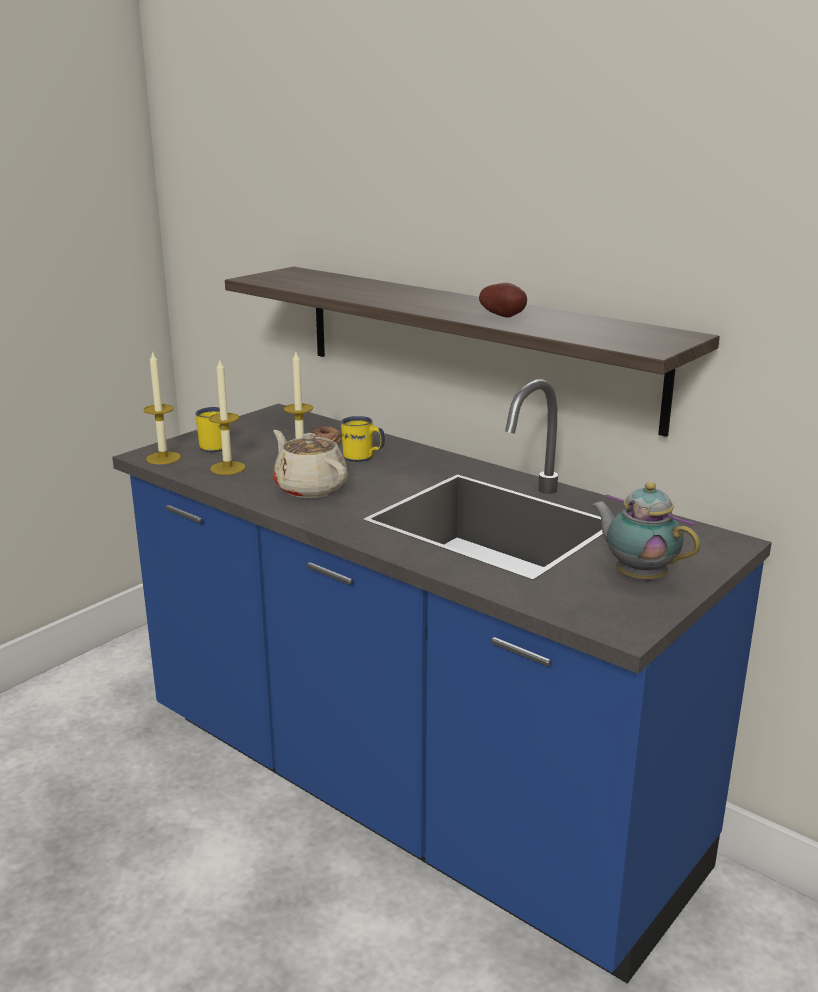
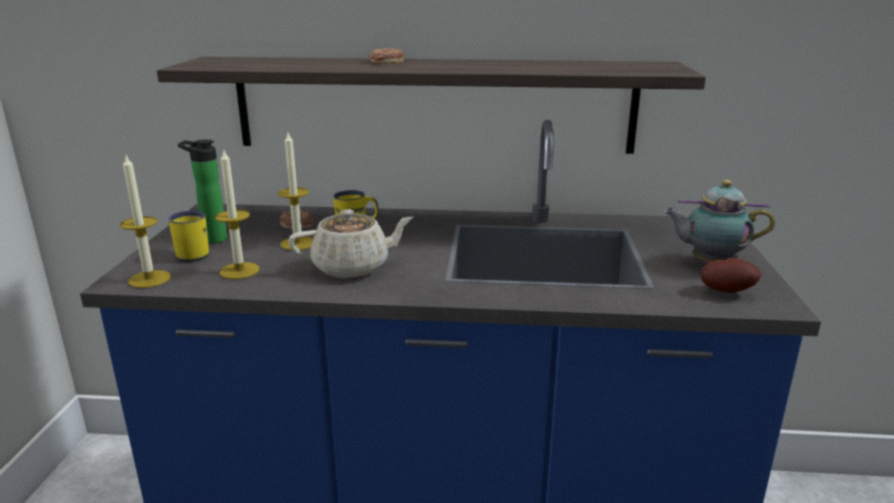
camera: 35 degrees left, 0 degrees up
(244, 437) = (211, 239): none -> bottle
(310, 488) = (353, 267): beige teapot -> beige teapot turned 150 degrees clockwise
(418, 293) = (386, 61): none -> donut
(504, 317) = (508, 67): potato -> potato (726, 291)

